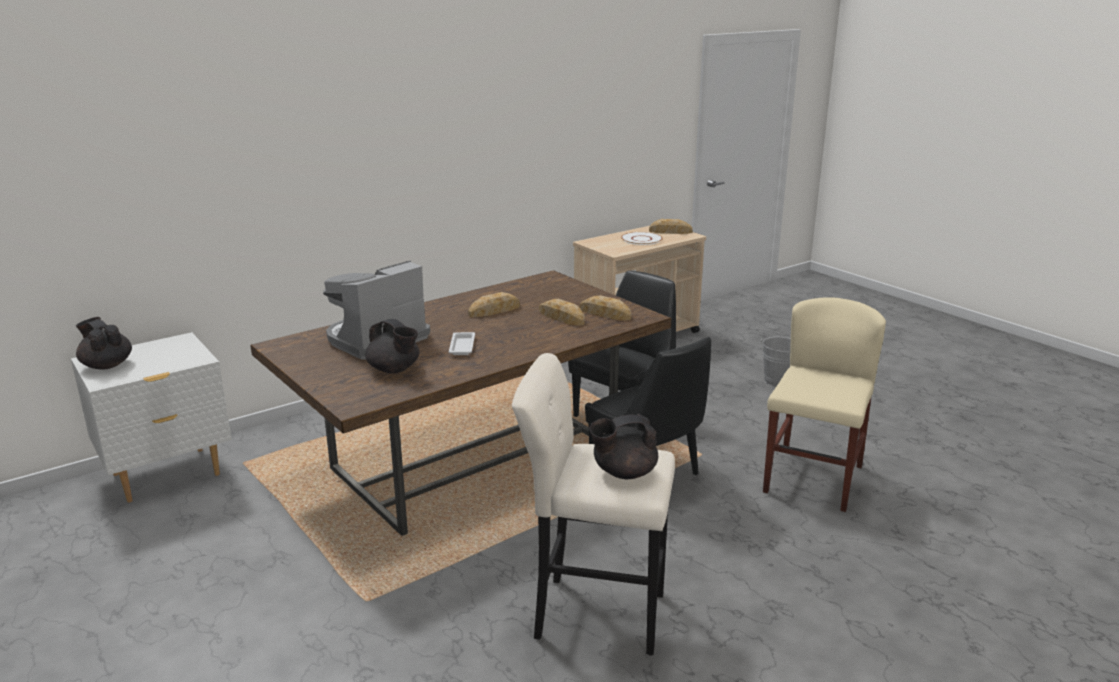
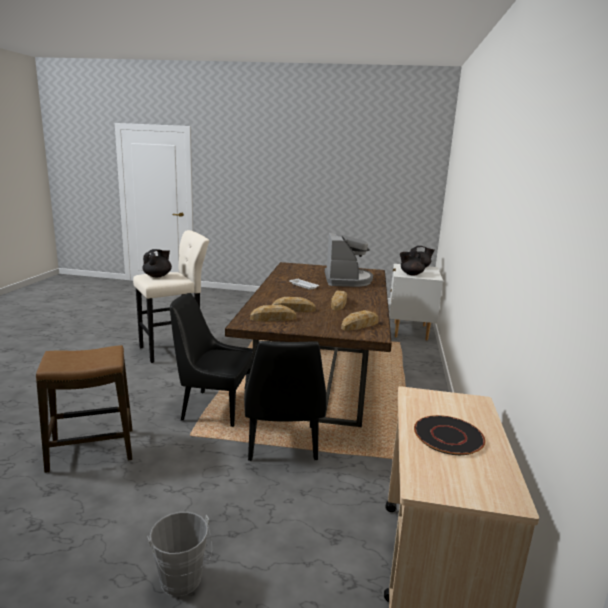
camera: 135 degrees right, 5 degrees down
(394, 370) = (305, 274): black teapot -> black teapot (411, 274)
(641, 239) = (448, 436): white plate -> black plate
(670, 231) = (465, 482): bread -> bread (359, 325)
(813, 479) = (91, 450): beige chair -> stool

